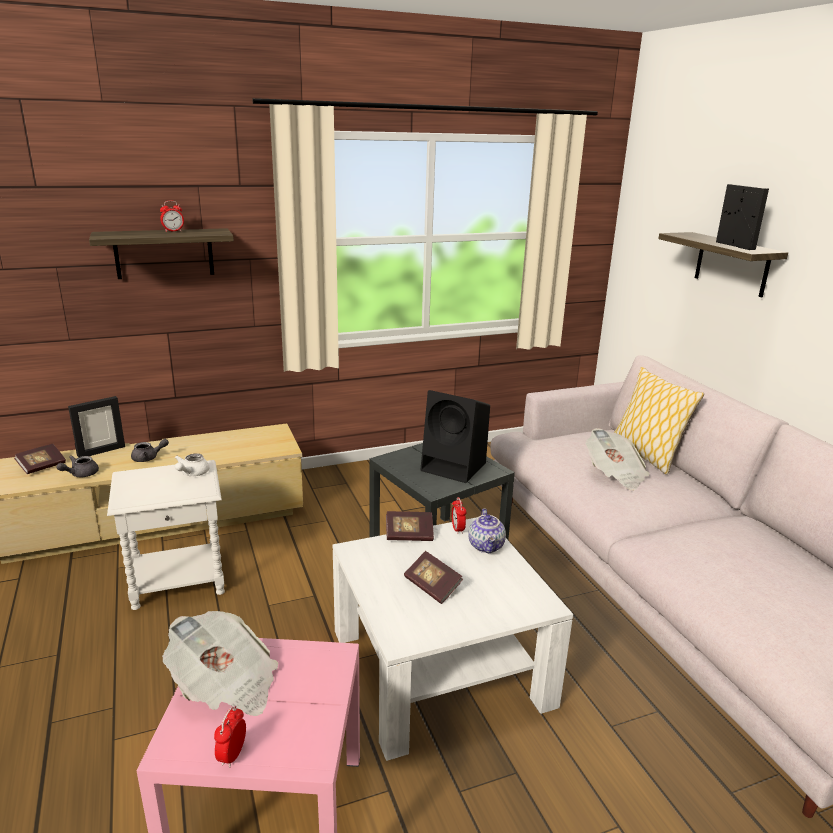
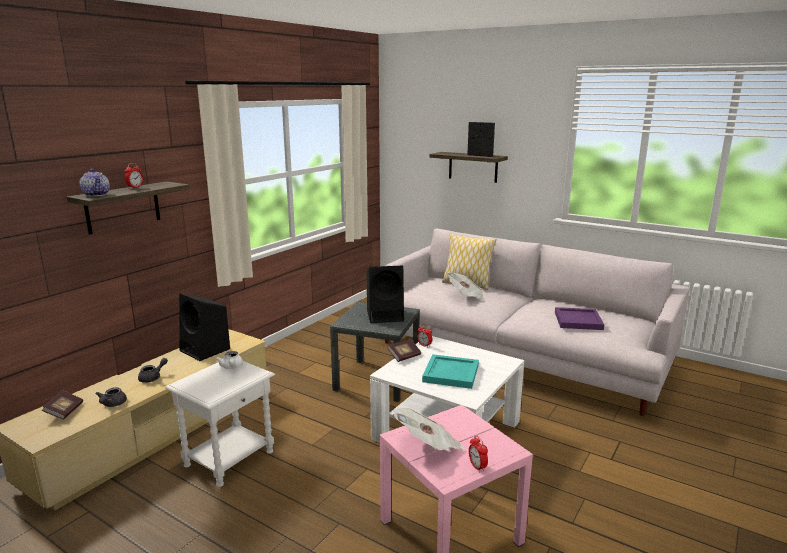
camera: 35 degrees left, 5 degrees down
(101, 451) = (102, 386): picture frame -> none
(233, 444) = (206, 350): none -> black speaker
(432, 586) = (450, 373): book -> turquoise tray
(487, 546) = (449, 347): teapot -> teapot (97, 195)
(755, 583) = (577, 321): none -> purple tray

